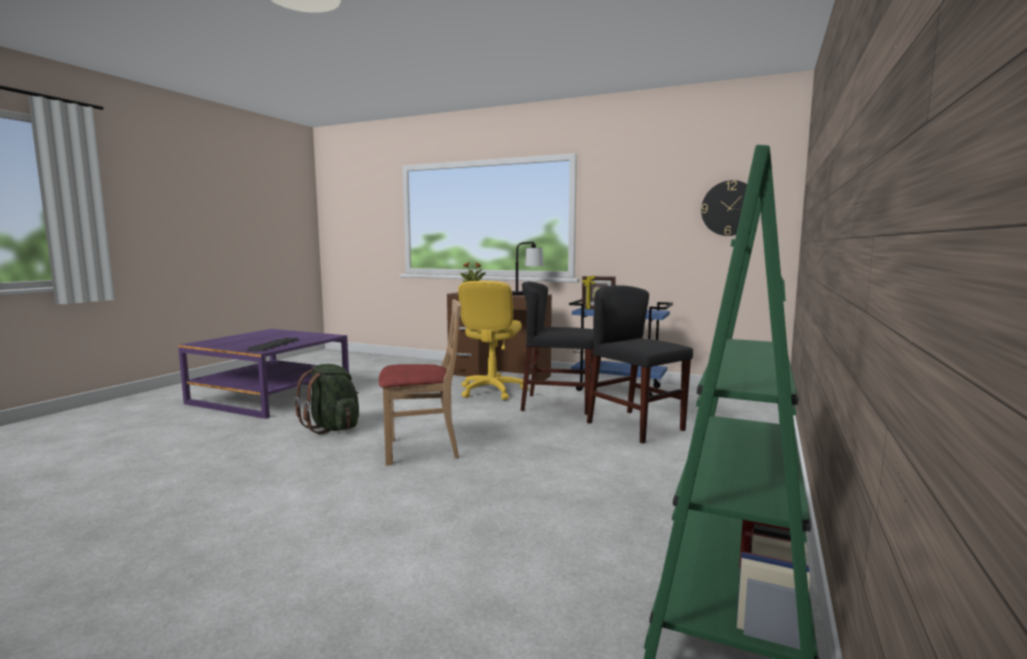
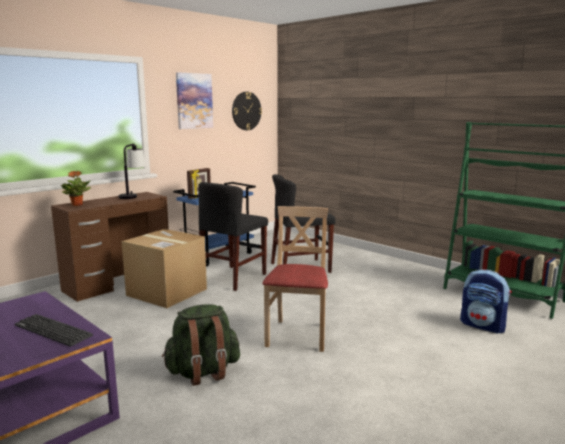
camera: 70 degrees left, 5 degrees up
(491, 391) = (167, 292): yellow office chair -> cardboard box
(529, 574) = (483, 326): none -> backpack
(639, 197) = (194, 101): none -> picture

